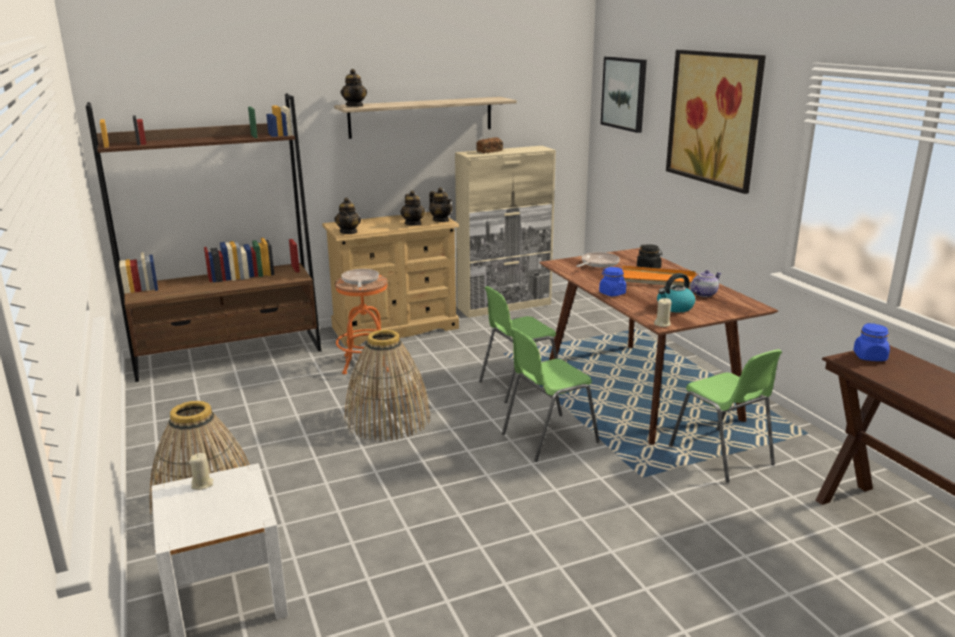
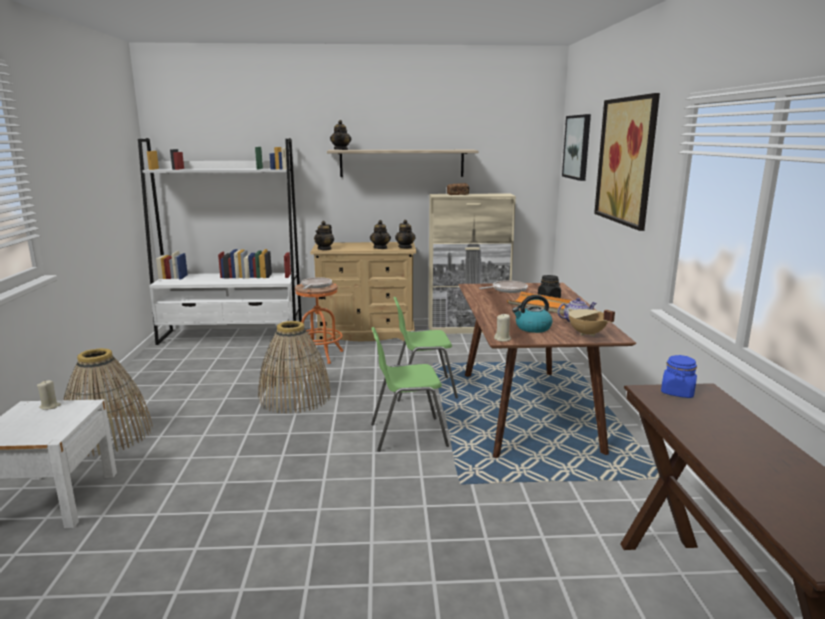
camera: 20 degrees right, 5 degrees down
(229, 355) = (232, 336): brown bookcase -> white bookcase
(612, 293) = (489, 311): blue jar -> none
(721, 456) = (555, 481): green chair -> none
(728, 307) = (586, 334): none -> beige cooking pot

